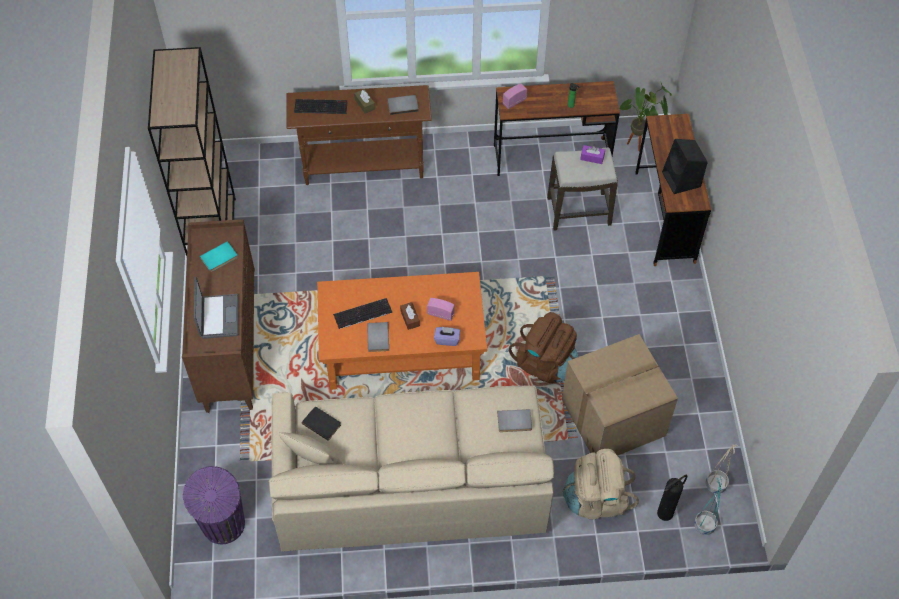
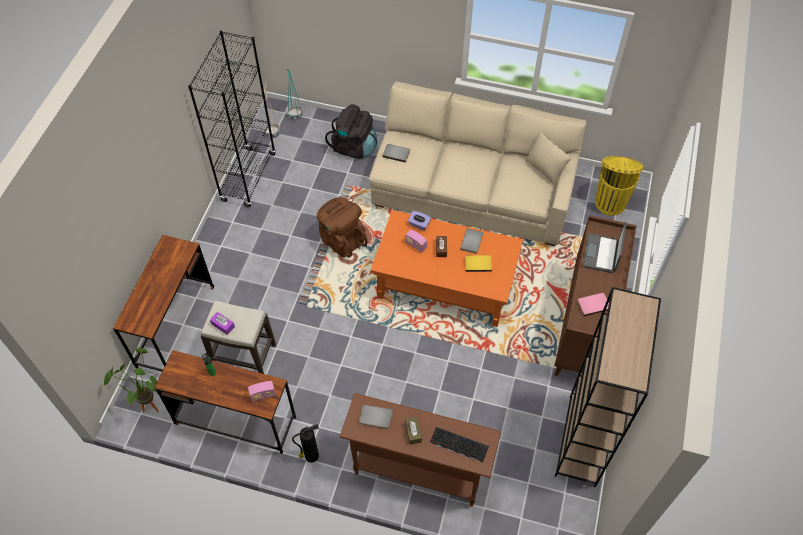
camera: 160 degrees left, 0 degrees up
(220, 258) = (593, 304): turquoise book -> pink book
(223, 526) = (610, 202): purple trash can -> yellow trash can
(322, 423) = (533, 190): black book -> none
(362, 314) = (478, 263): keyboard -> yellow book
(596, 499) = (354, 147): beige backpack -> black backpack
(612, 419) = (315, 189): cardboard box -> none
(665, 512) = (314, 128): fire extinguisher -> fire extinguisher (311, 456)
(682, 180) = (166, 266): black speaker -> none
(704, 408) = (248, 177): none -> black bookcase

